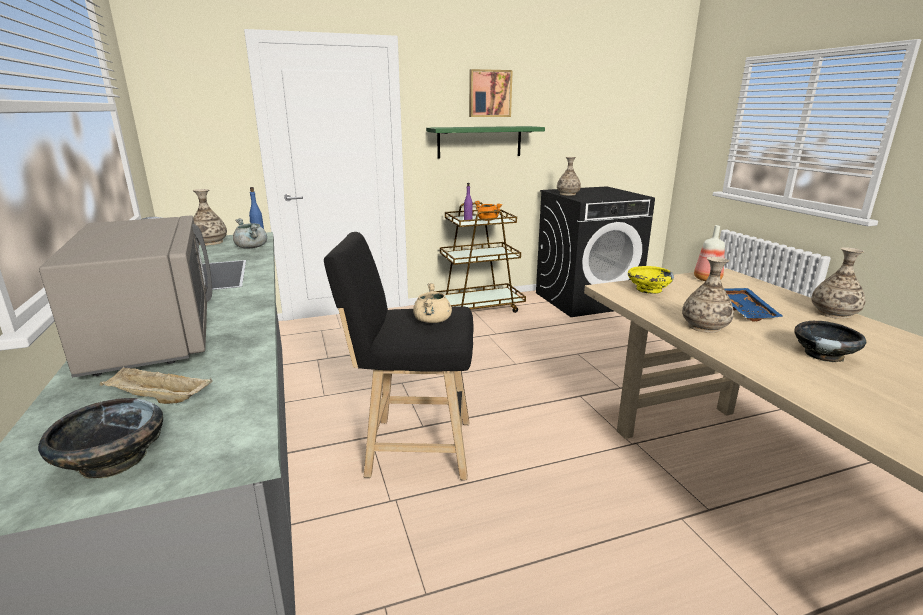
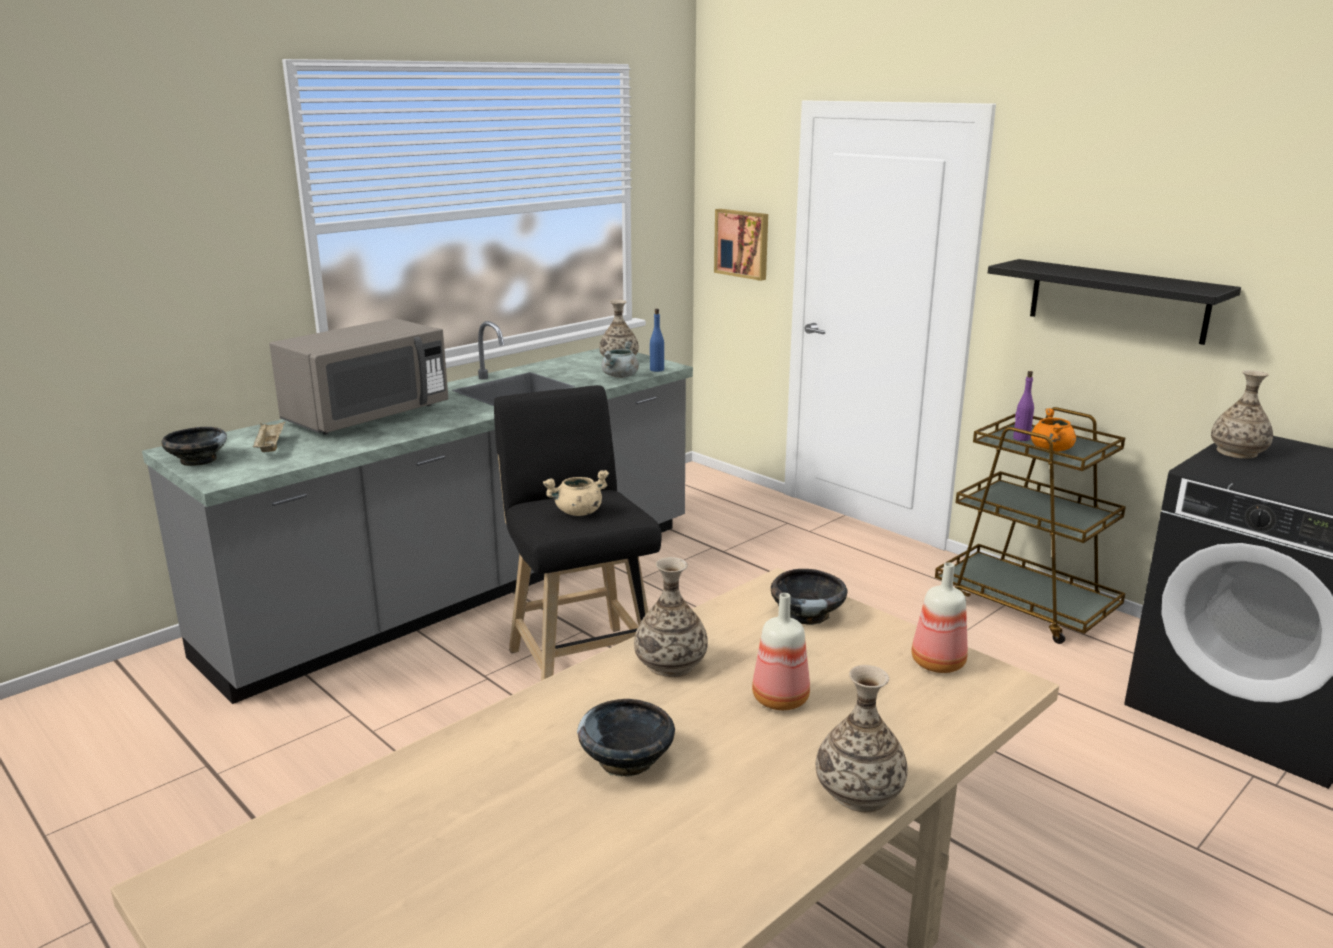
camera: 65 degrees right, 0 degrees up
(479, 142) = (1117, 300): green shelf -> black shelf
(489, 93) = (1152, 211): picture -> picture (743, 243)
(648, 289) = (807, 614): yellow bowl -> black bowl
(746, 311) = (782, 700): blue tray -> bottle

